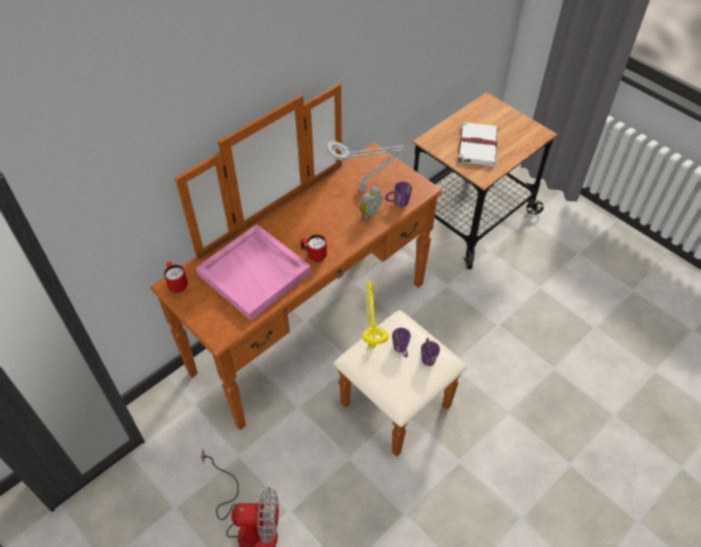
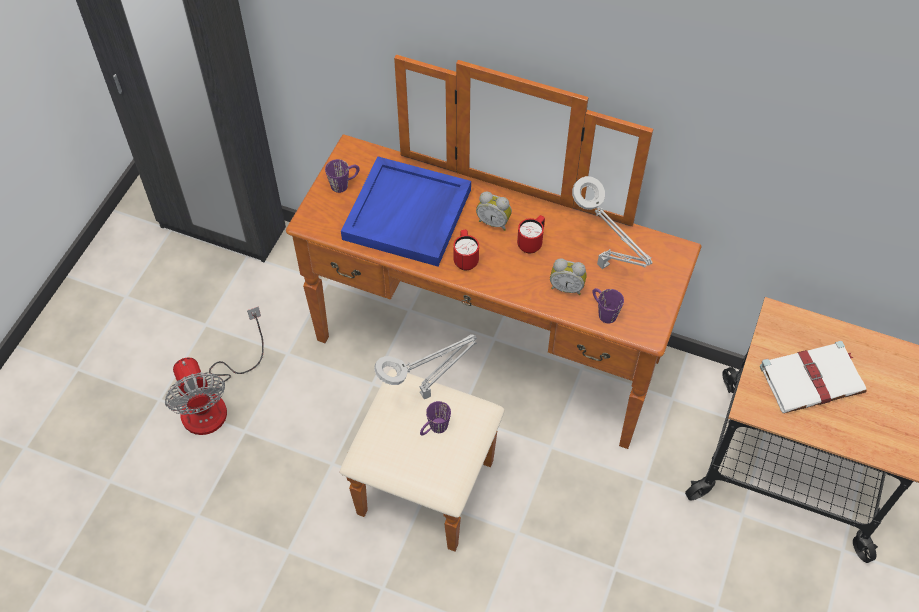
camera: 65 degrees right, 5 degrees up
(177, 284) = (356, 154): red mug -> red mug (531, 242)
(255, 273) = (408, 215): pink tray -> blue tray
(293, 229) = (494, 222): none -> alarm clock
(371, 344) = (428, 393): yellow table lamp -> grey table lamp
(427, 356) = (441, 461): purple mug -> purple mug (344, 183)

